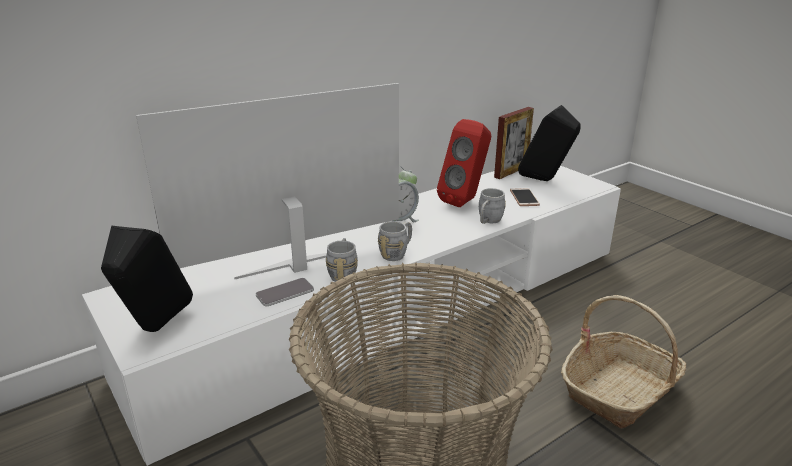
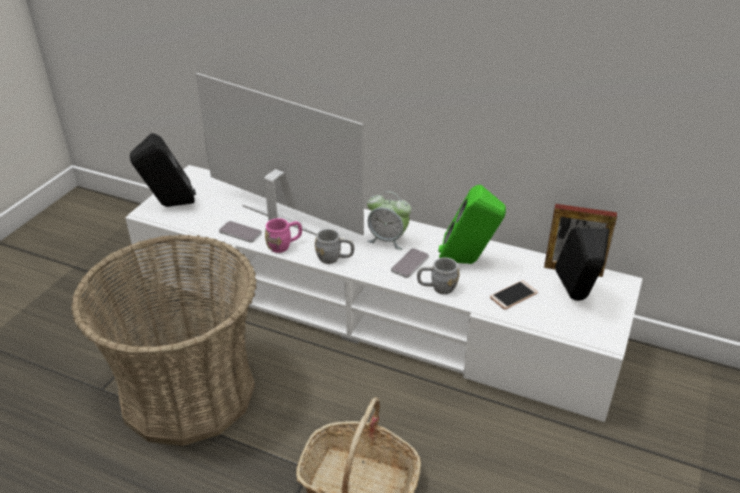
camera: 60 degrees right, 10 degrees up
(343, 273) = (284, 245): grey mug -> pink mug
(443, 222) = (410, 263): none -> phone
(465, 201) = (468, 262): red speaker -> green speaker

